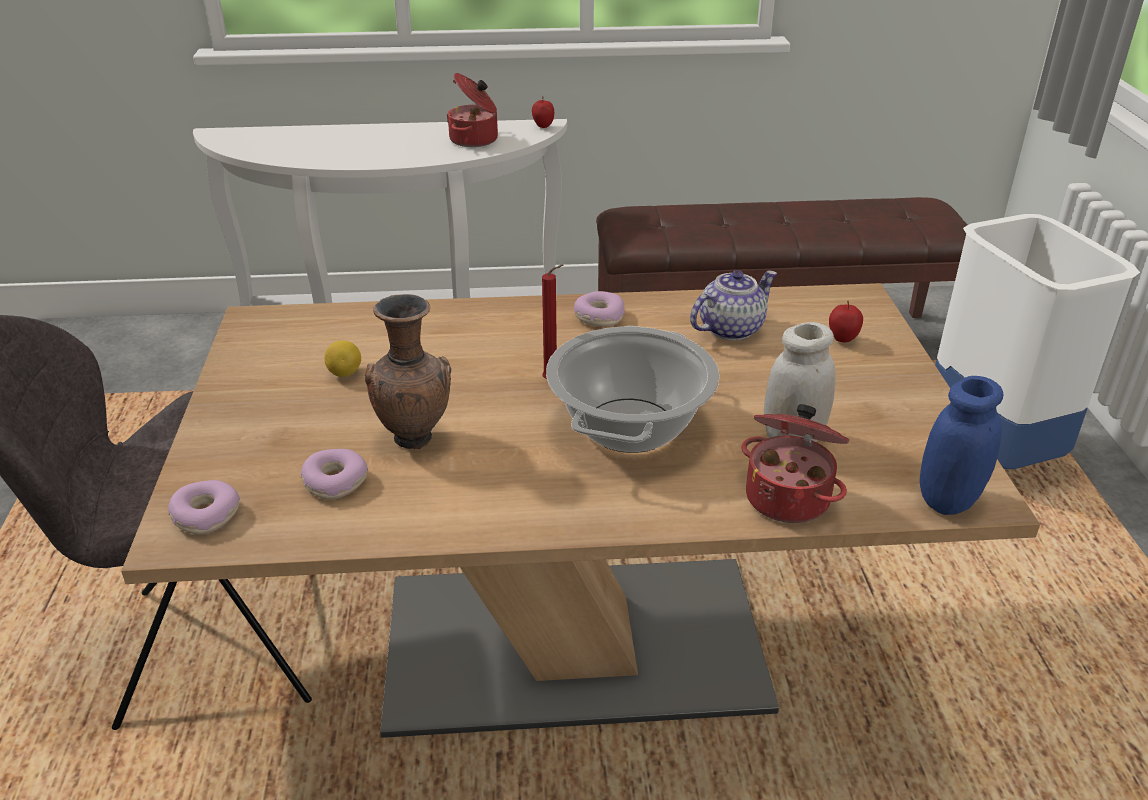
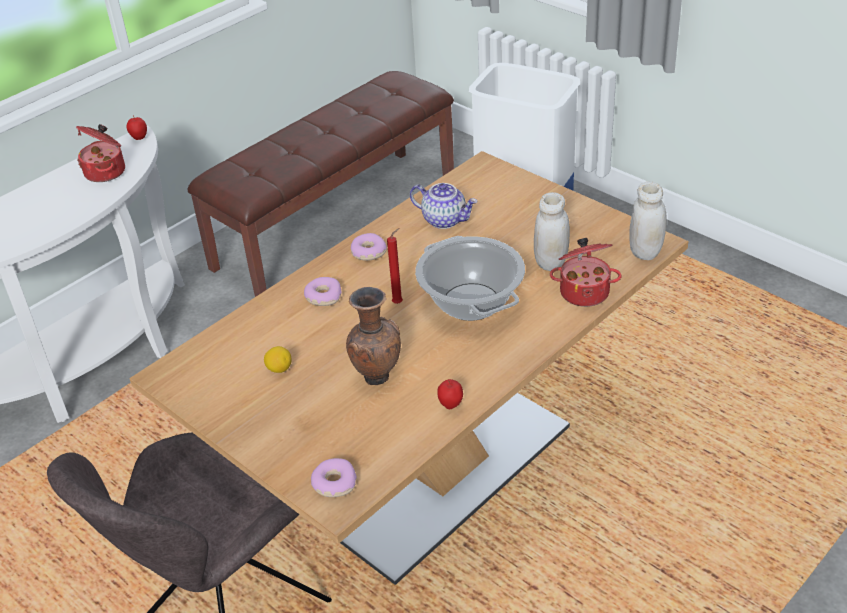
camera: 40 degrees left, 5 degrees up
(335, 482) = (372, 423): donut -> donut (323, 297)
(730, 328) = (445, 220): teapot -> teapot turned 105 degrees clockwise
(842, 340) = (505, 195): apple -> apple (450, 405)
(948, 500) = (645, 252): blue jar -> white jar

